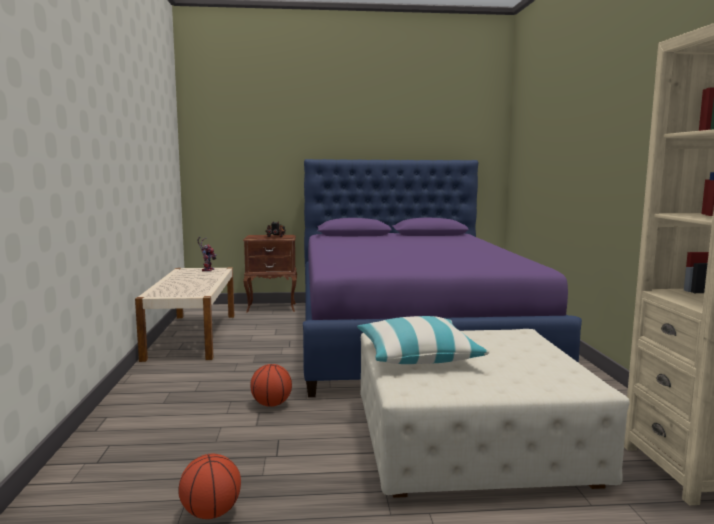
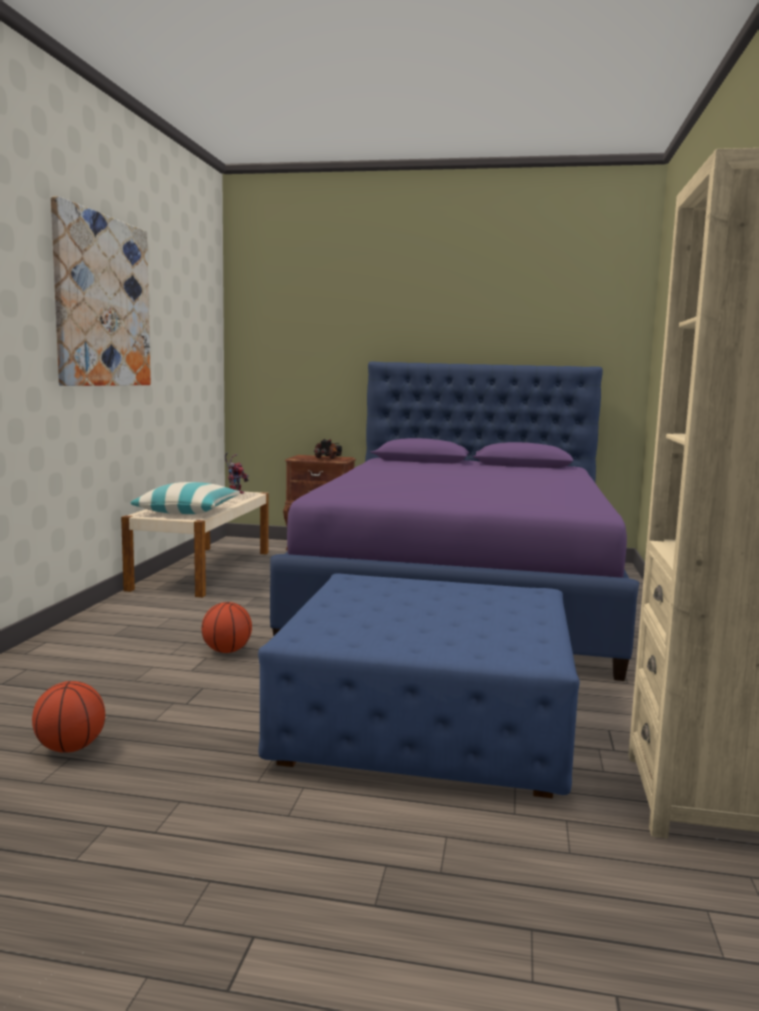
camera: 15 degrees right, 0 degrees up
(116, 113) = (103, 302): none -> picture
(417, 355) = (364, 603): pillow -> pillow (187, 511)
(471, 440) = (428, 720): beige ottoman -> blue ottoman

